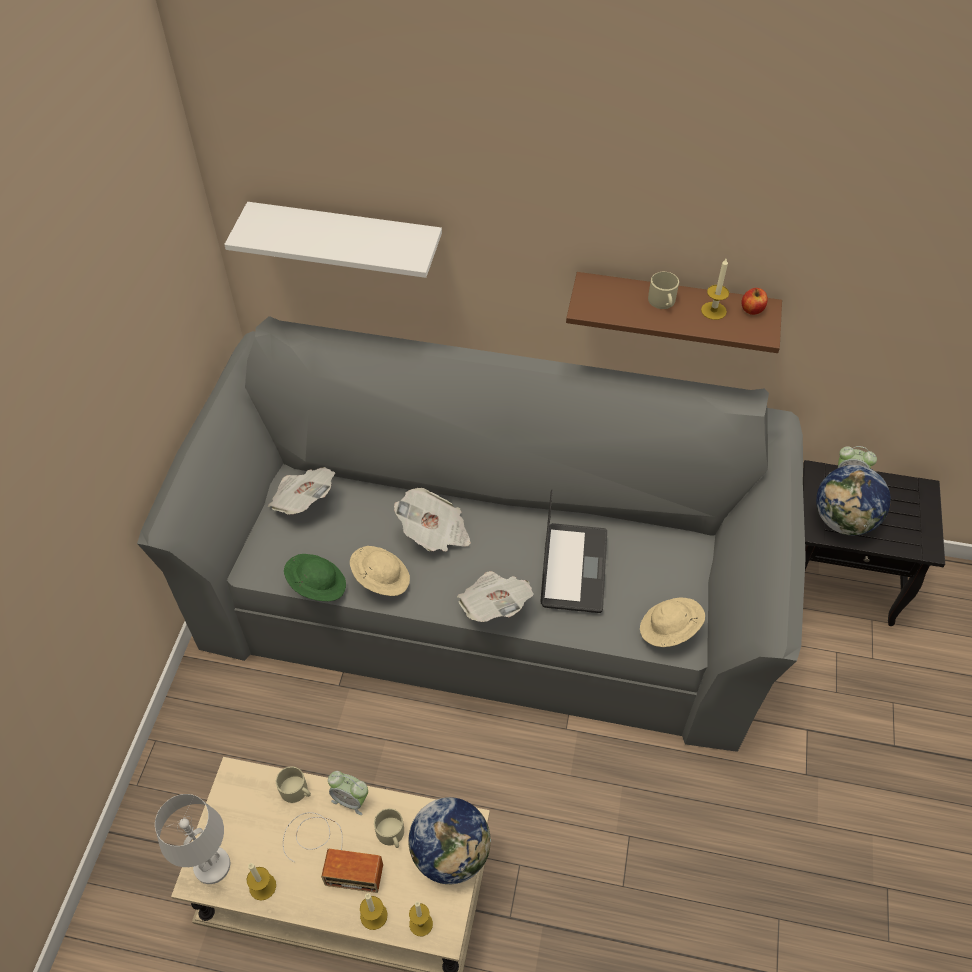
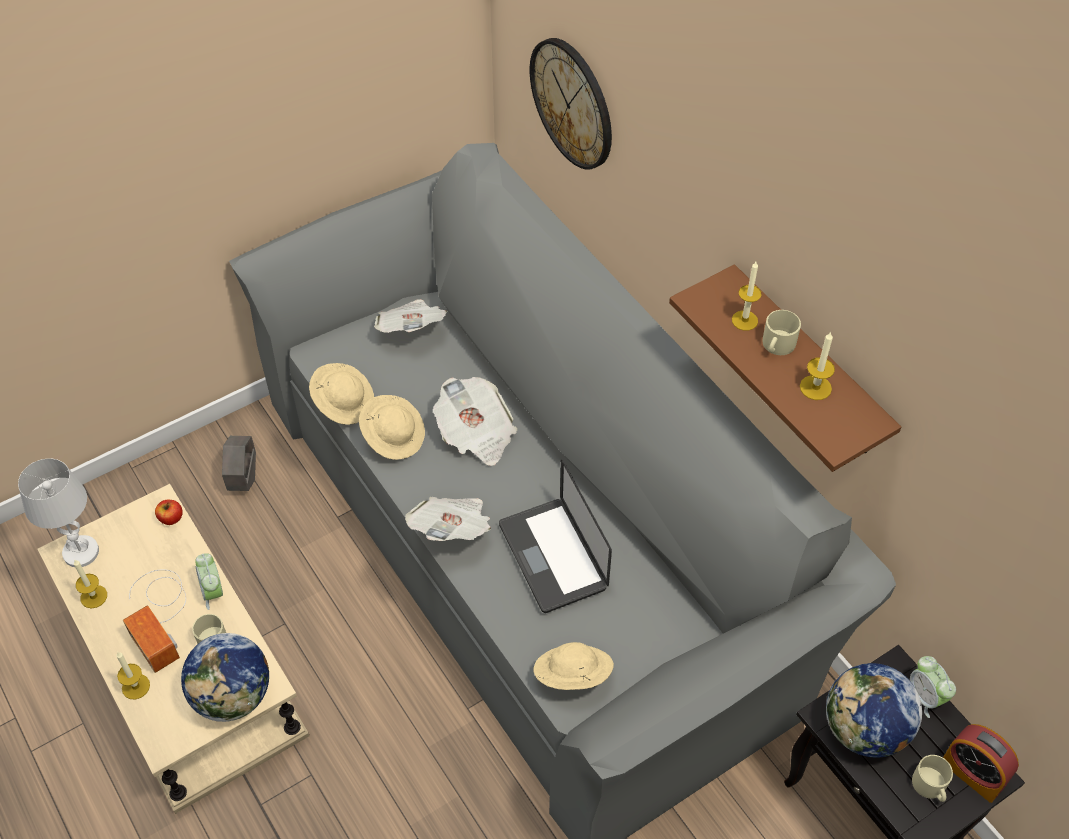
camera: 45 degrees right, 0 degrees up
(239, 718) = (244, 479): none -> grey planter
(296, 791) = (186, 552): beige mug -> beige mug (930, 787)
(316, 585) = (344, 403): green hat -> beige hat
(346, 237) = (572, 103): white shelf -> wall clock
(421, 924) = (157, 723): candle -> candle (744, 320)
(574, 568) = (552, 556): laptop -> laptop turned 105 degrees clockwise
(752, 309) = (856, 413): apple -> apple (171, 518)
(914, 497) = (972, 773): none -> alarm clock

